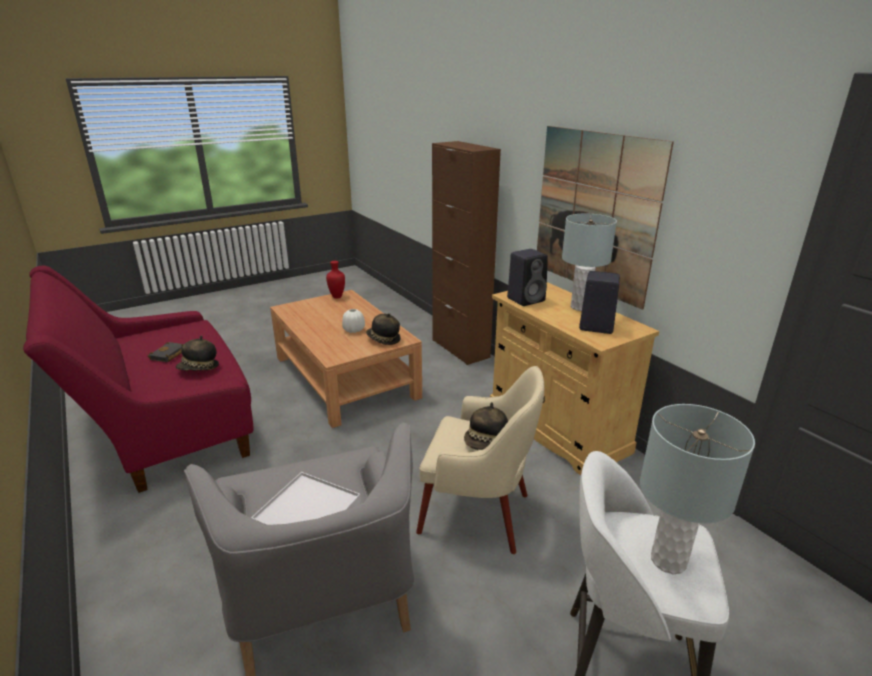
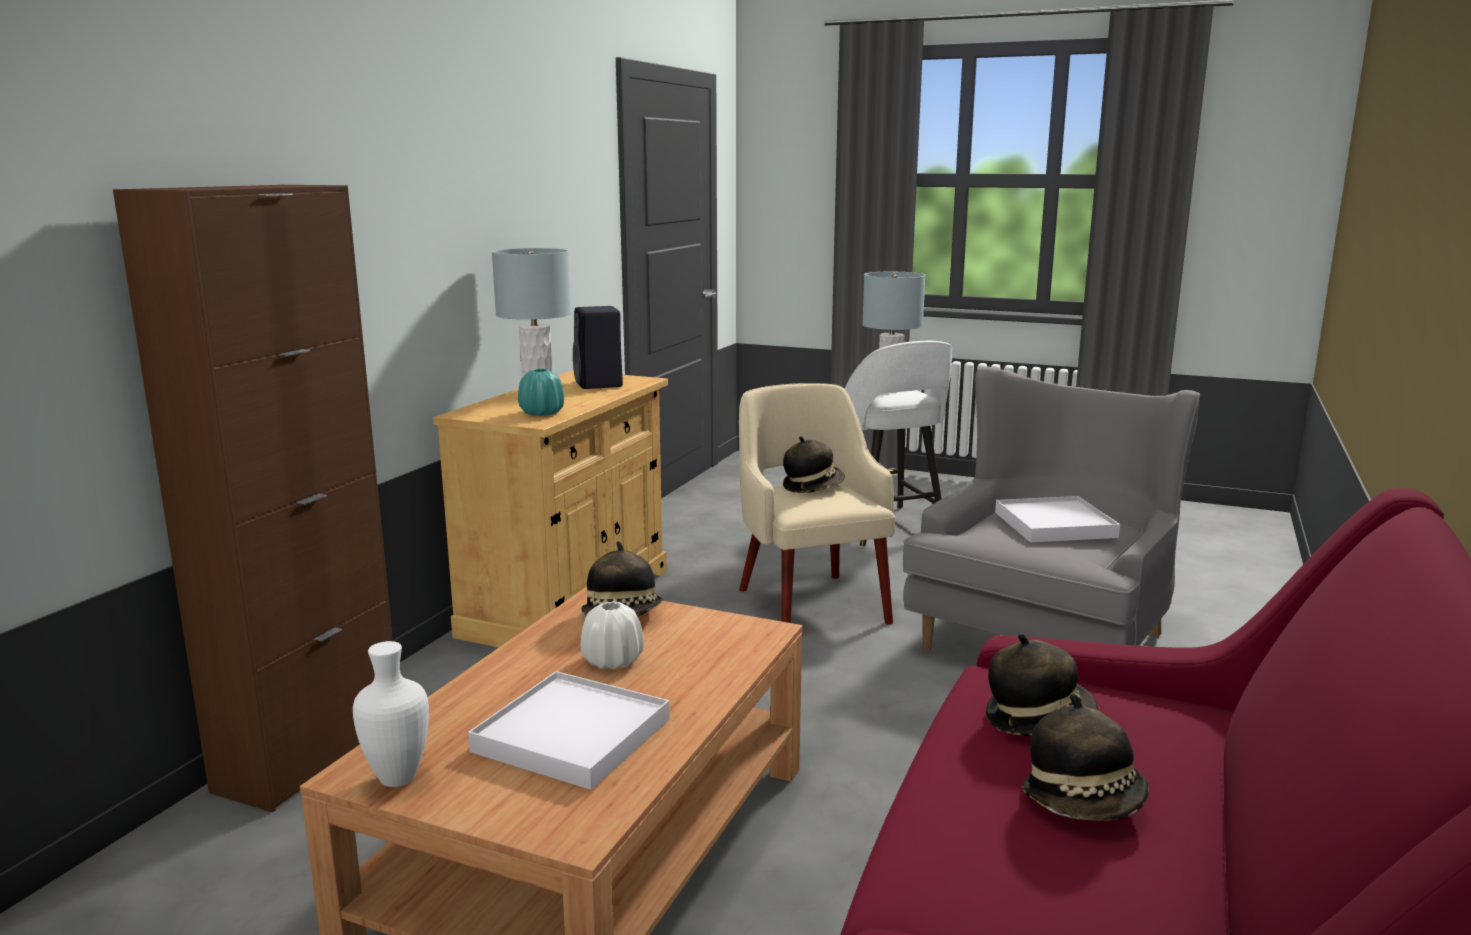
camera: 125 degrees left, 10 degrees down
(169, 355) = (1084, 801): black book -> hat
(322, 315) = (571, 735): none -> white tray
(336, 297) = (400, 779): red vase -> white vase
(526, 299) = (542, 413): black speaker -> turquoise vase
(594, 213) = (468, 257): picture -> none

